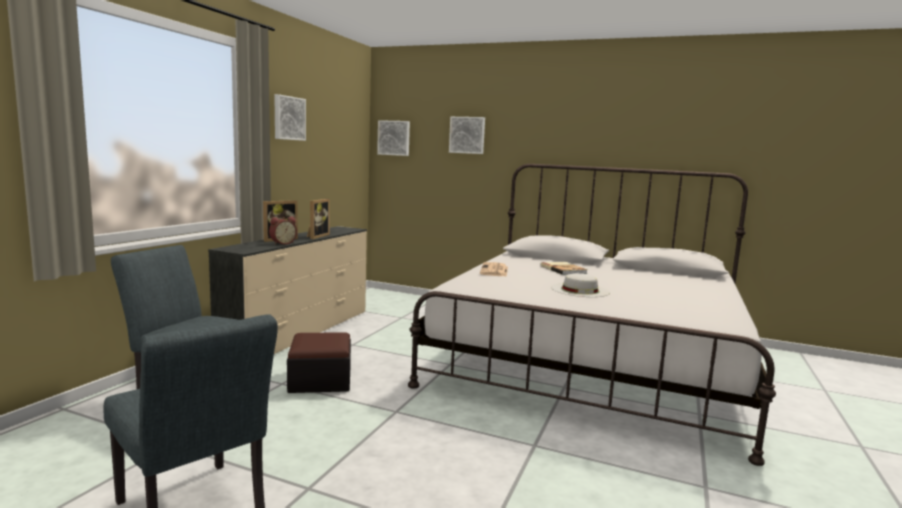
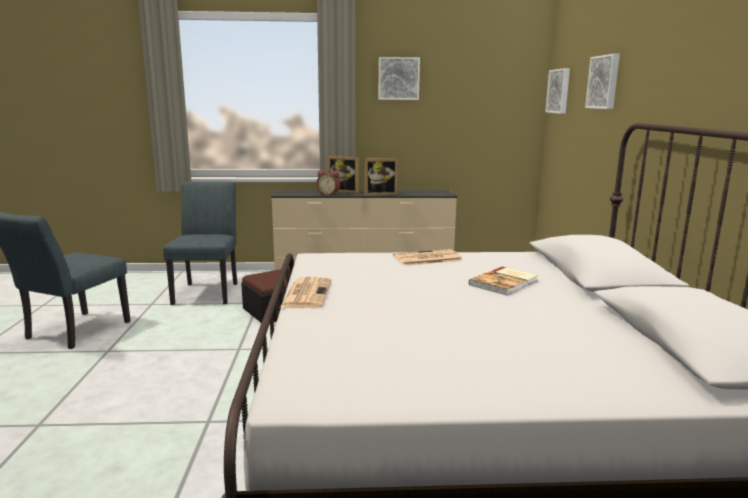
camera: 65 degrees right, 5 degrees up
(553, 302) = (306, 293): none -> newspaper
(580, 290) = (392, 299): white hat -> none

